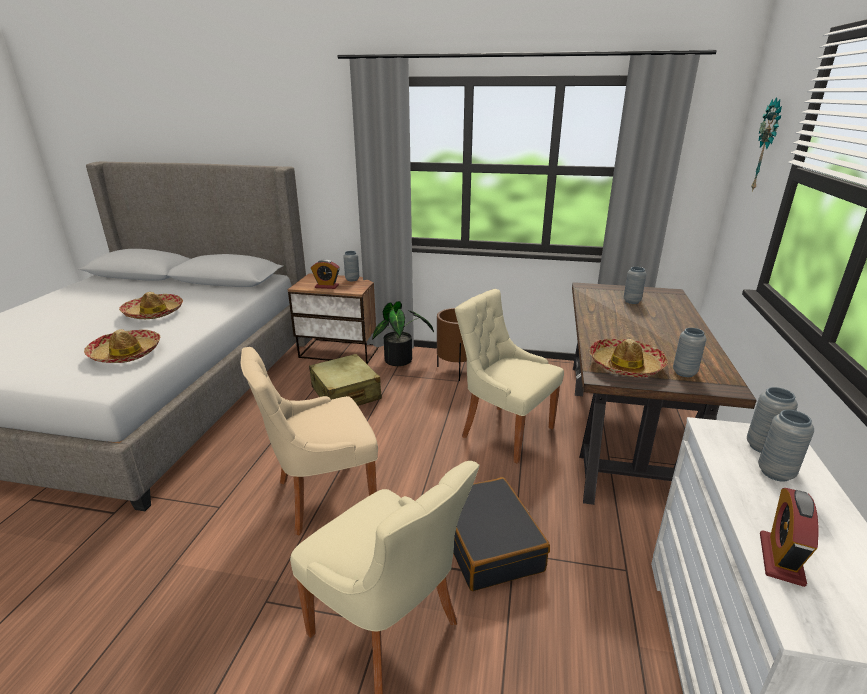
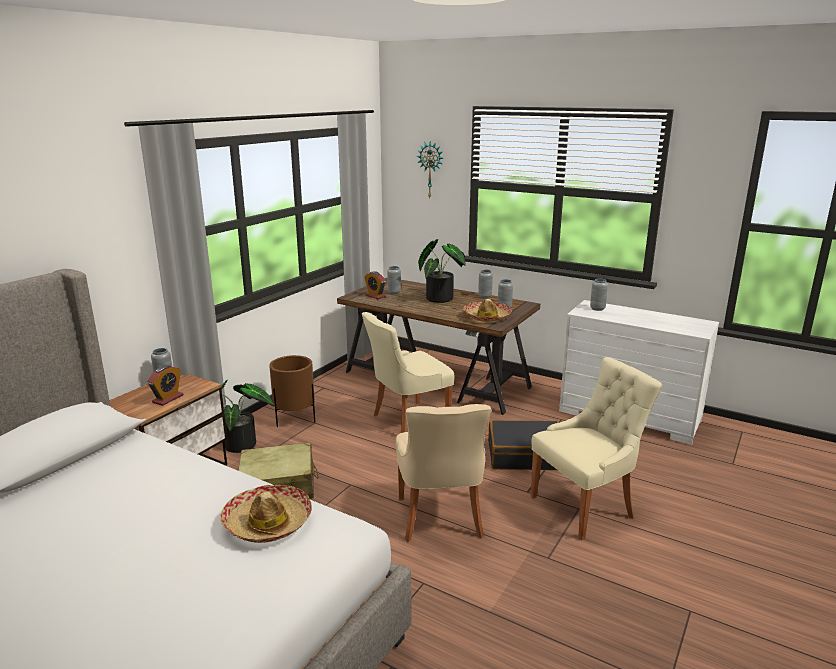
camera: 70 degrees left, 5 degrees down
(153, 313) = (134, 510): hat -> none
(655, 328) = (443, 298): none -> potted plant
(775, 473) = (617, 312): grey vase -> grey vase (485, 297)
(781, 559) = (669, 327): alarm clock -> alarm clock (375, 296)

